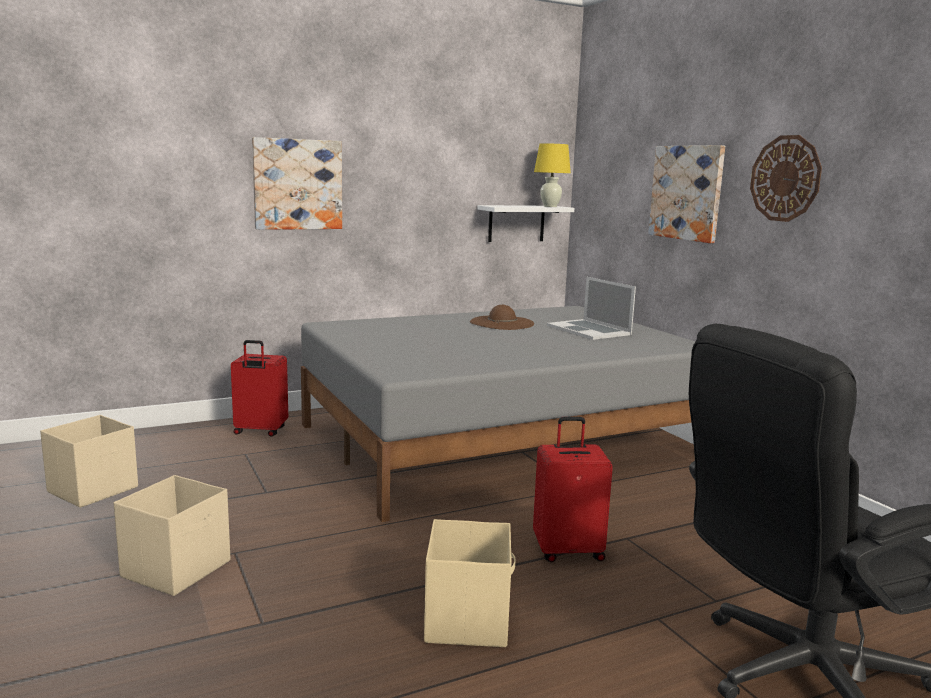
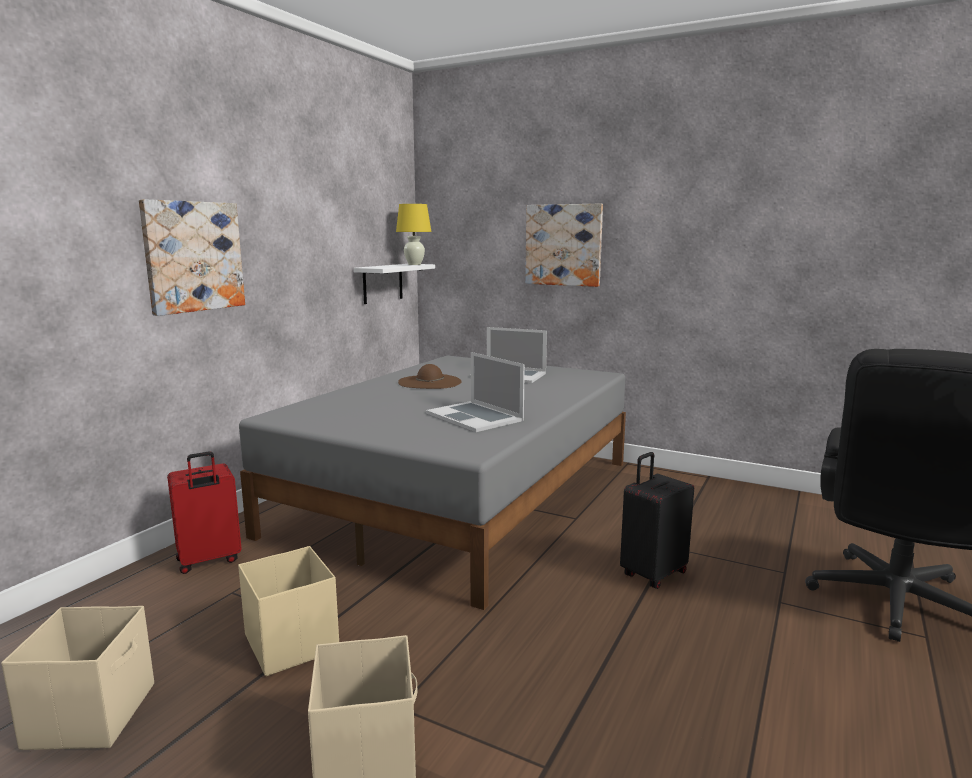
camera: 35 degrees left, 0 degrees up
(468, 353) = (475, 417): none -> laptop
(468, 619) = (685, 667): beige storage box -> beige storage box (292, 642)
(568, 550) = (652, 574): red suitcase -> black suitcase
(785, 178) = (667, 229): wall clock -> none

